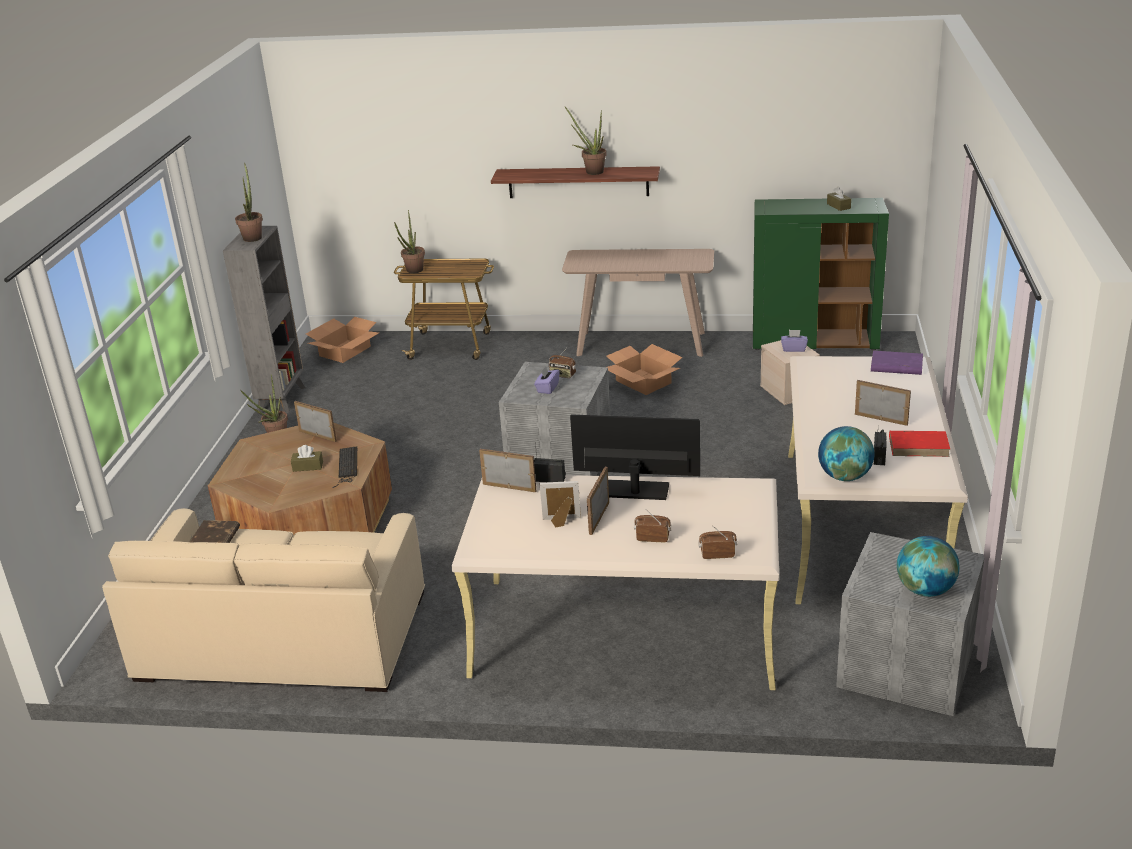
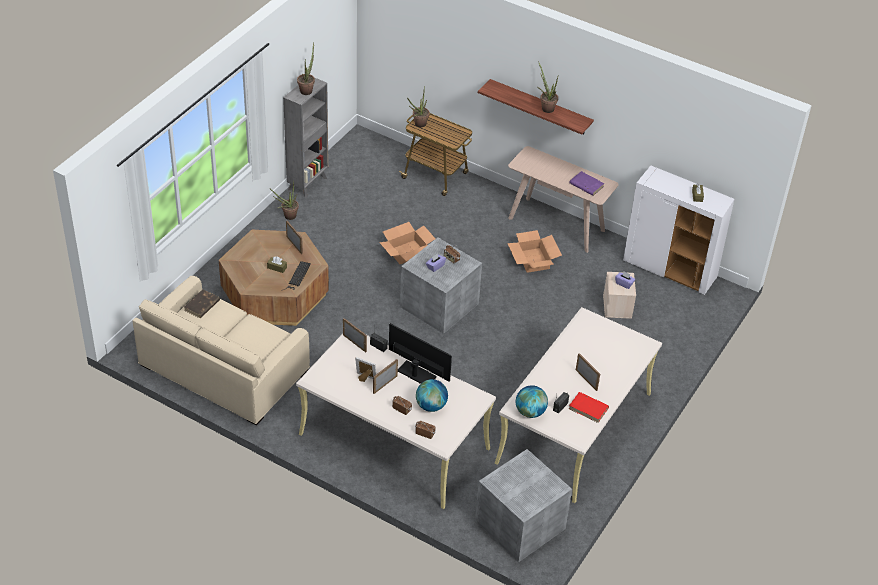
camera: 20 degrees right, 15 degrees up
(345, 351) = (367, 153): cardboard box -> cardboard box (407, 252)
(815, 341) = (670, 269): green cabinet -> white cabinet
(896, 366) = (632, 342): purple book -> purple book (586, 185)
(925, 590) = (522, 496): globe -> globe (431, 406)

